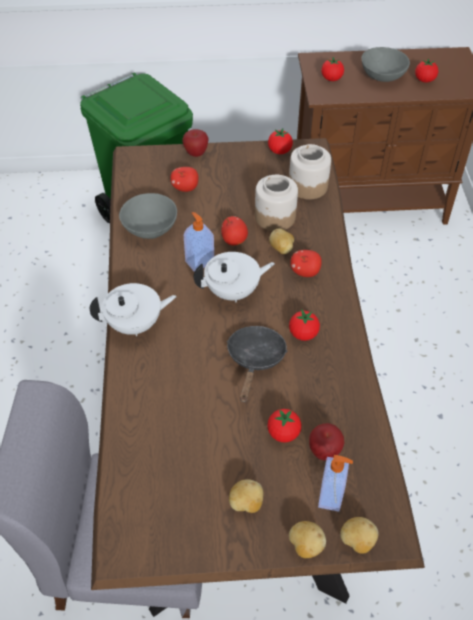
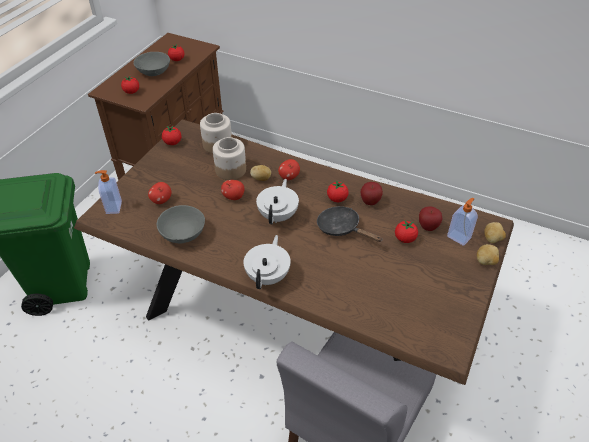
camera: 60 degrees left, 5 degrees down
(196, 153) = (132, 181): apple -> apple (370, 202)
(199, 261) = (238, 221): soap dispenser -> soap dispenser (113, 207)
(246, 503) = (445, 276): potato -> none

